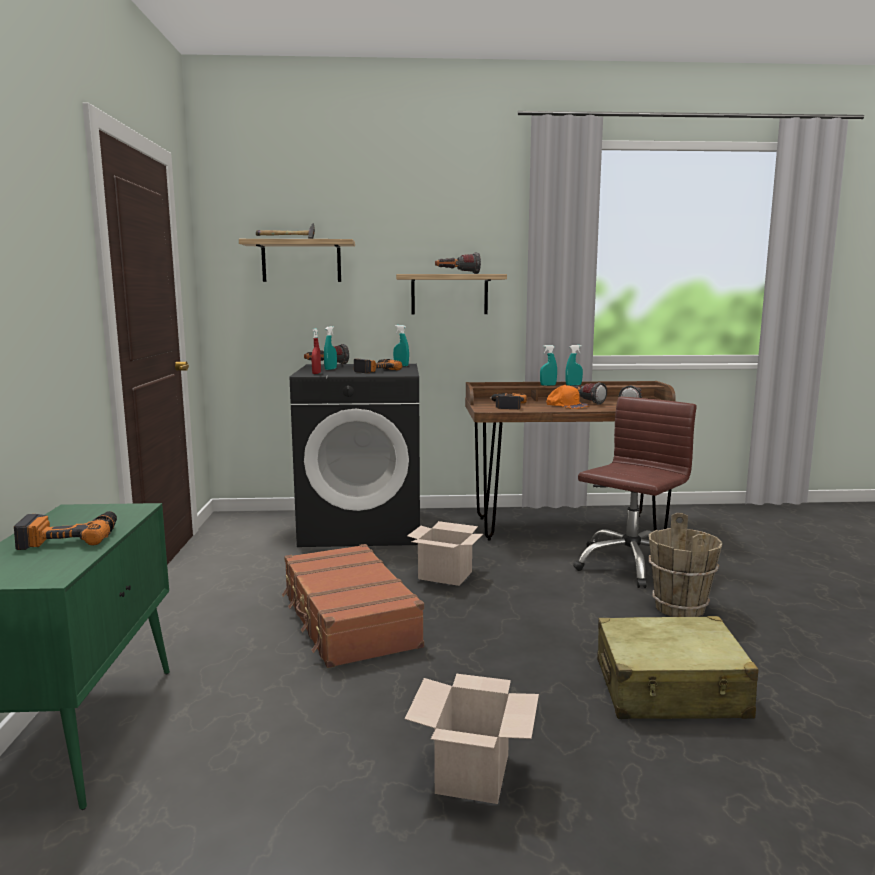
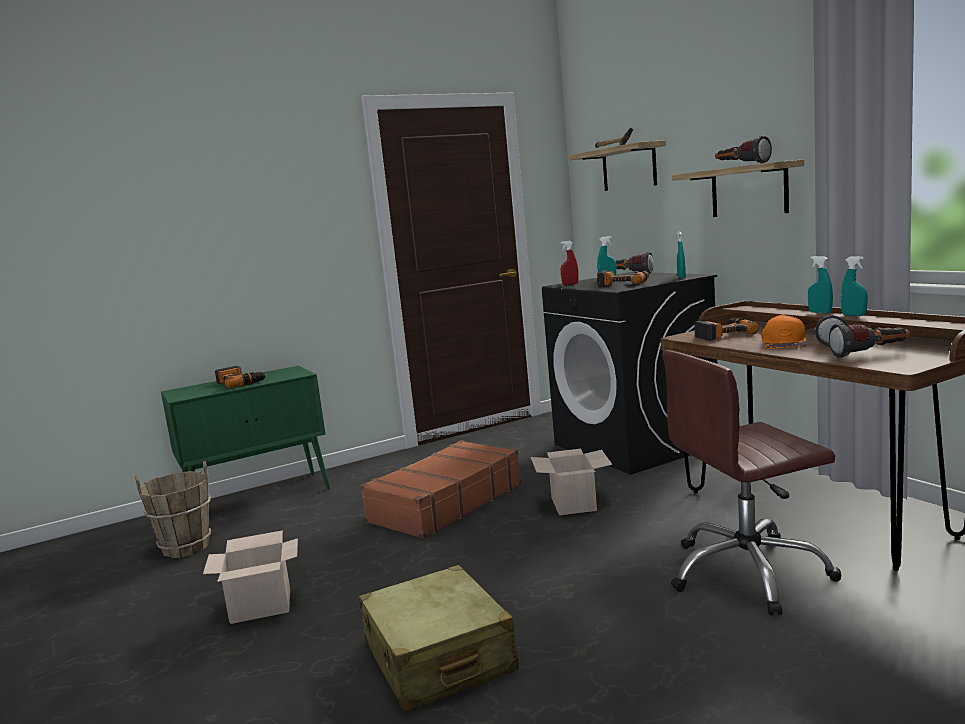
camera: 65 degrees right, 0 degrees up
(629, 564) = (748, 573): brown office chair -> brown office chair turned 150 degrees clockwise
(679, 608) = (650, 628): brown bucket -> brown bucket (185, 547)

